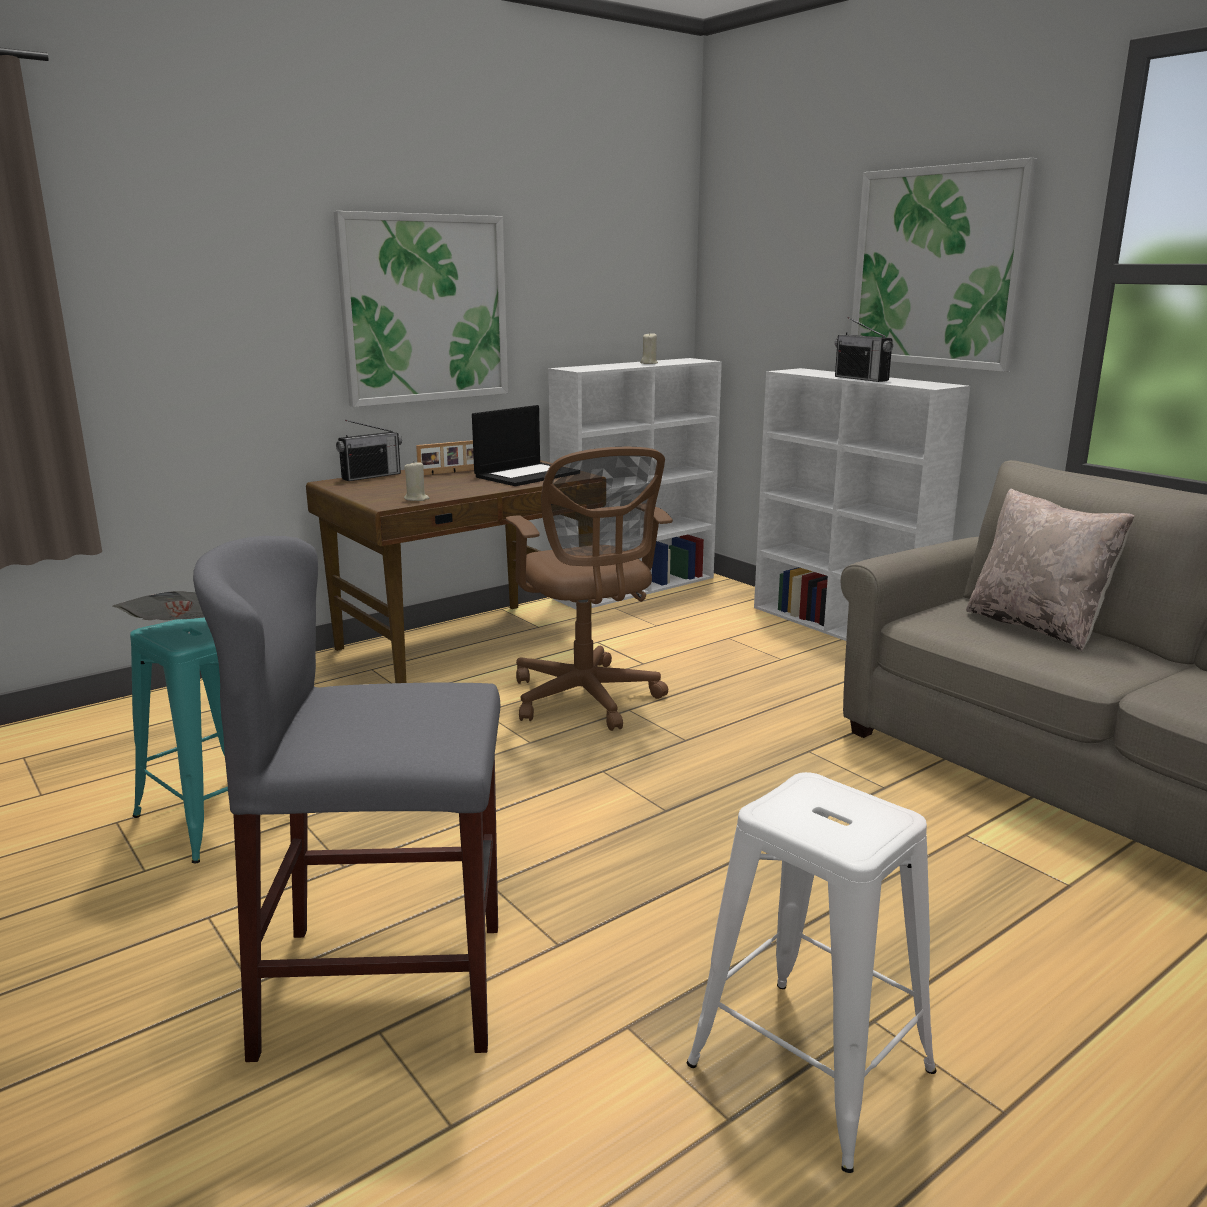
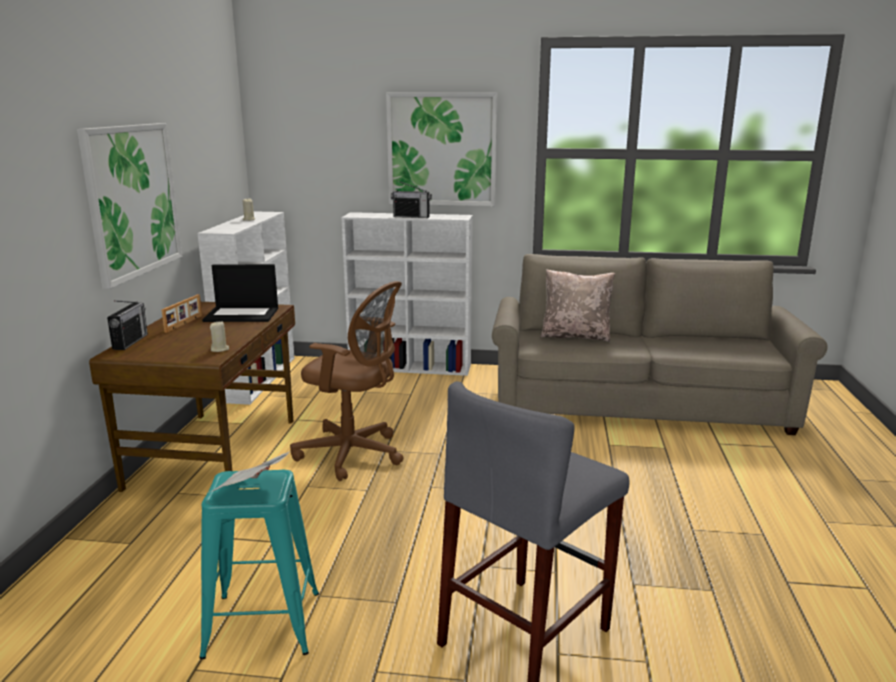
camera: 45 degrees left, 0 degrees up
(527, 475) = (242, 314): laptop -> laptop turned 90 degrees clockwise
(810, 1067) = (703, 557): white stool -> none

